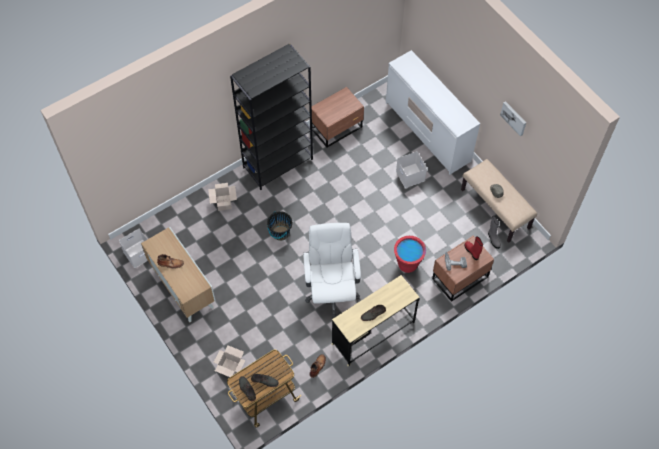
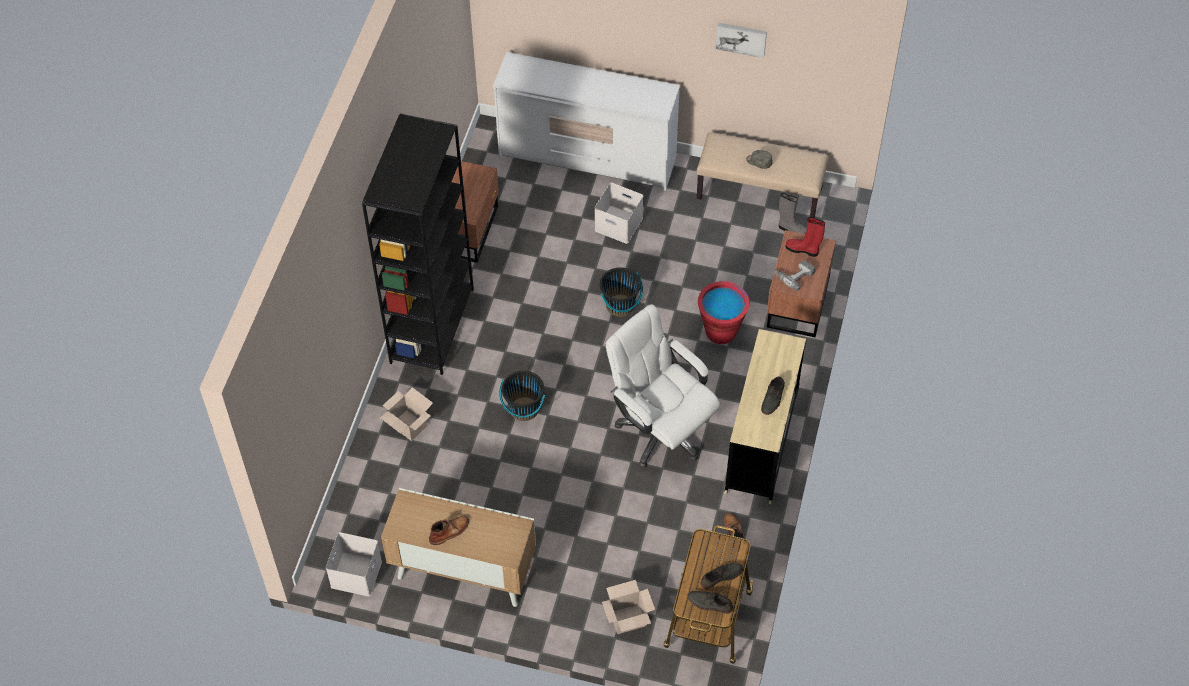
camera: 40 degrees left, 5 degrees down
(372, 216) = (620, 306): none -> black bucket

